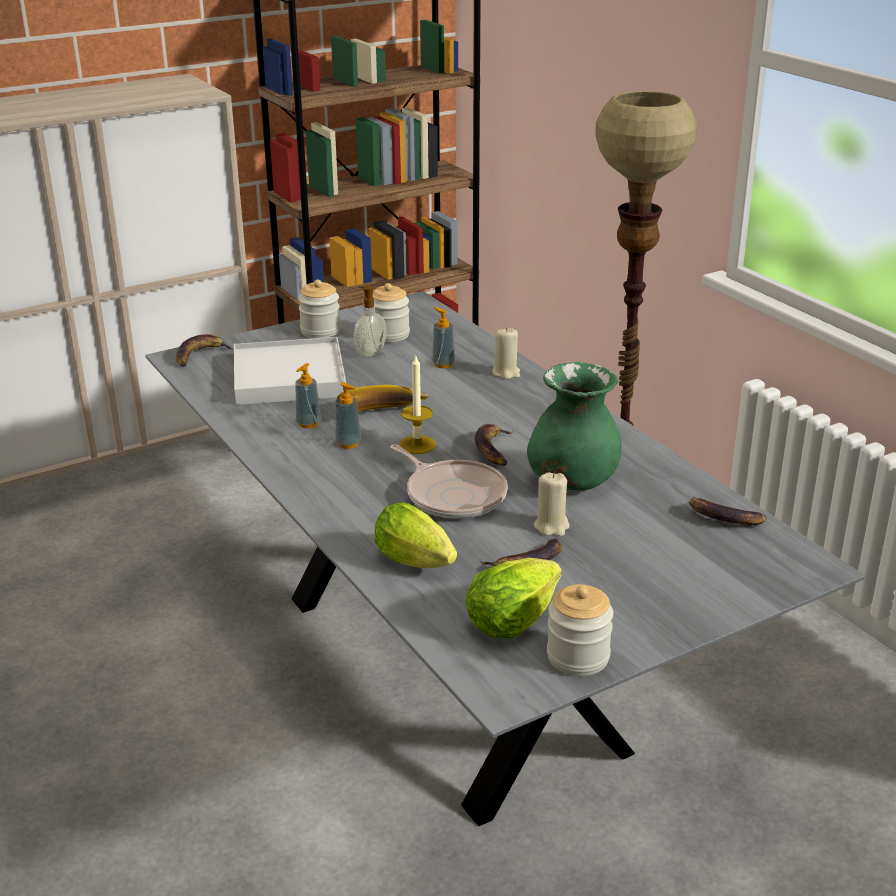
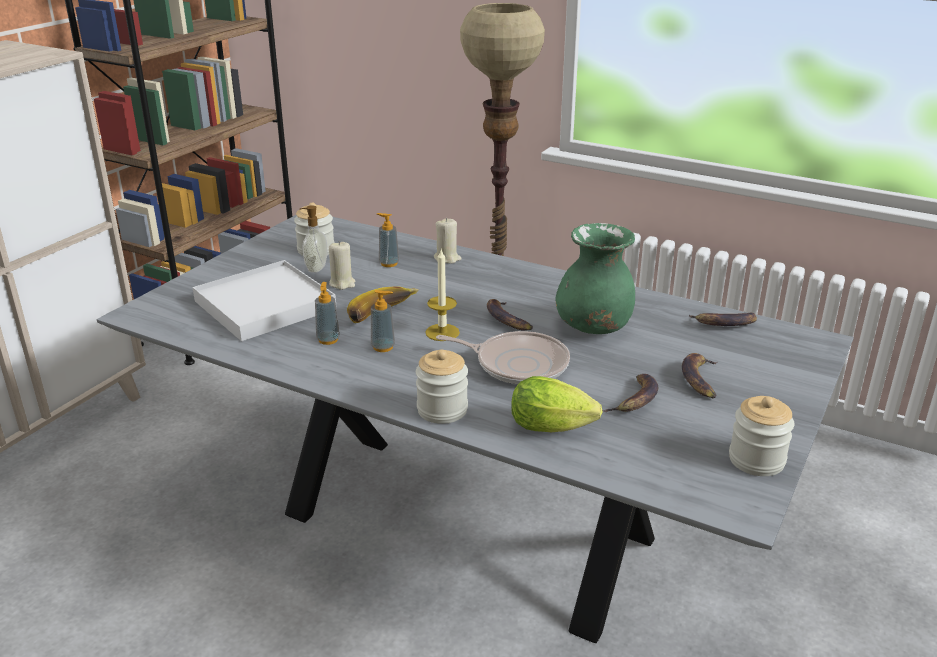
camera: 30 degrees left, 0 degrees up
(200, 355) = (156, 306): banana -> banana (699, 379)
(320, 331) = (250, 260): jar -> jar (442, 410)
(511, 621) = (678, 450): lettuce -> none
(551, 526) = (619, 366): beige candle -> beige candle (342, 283)

